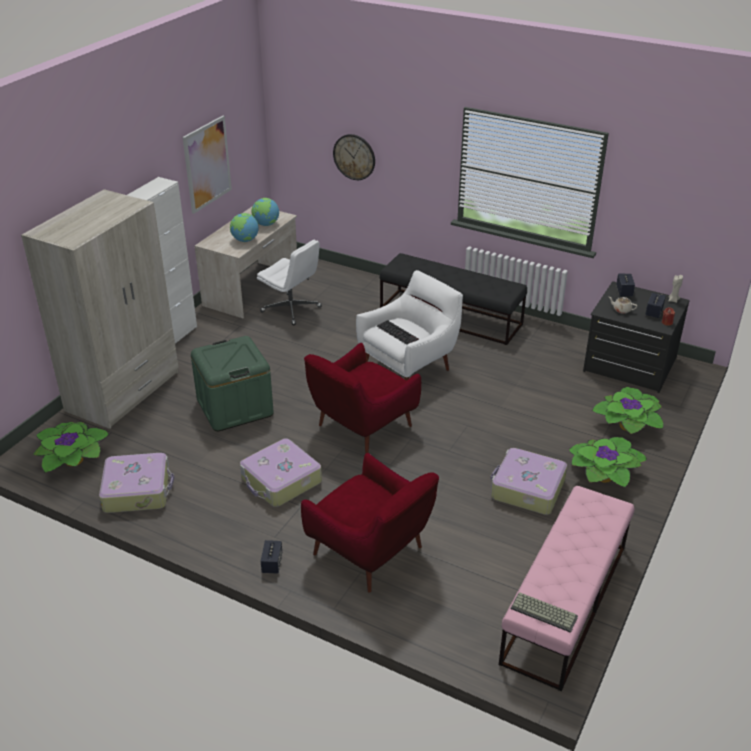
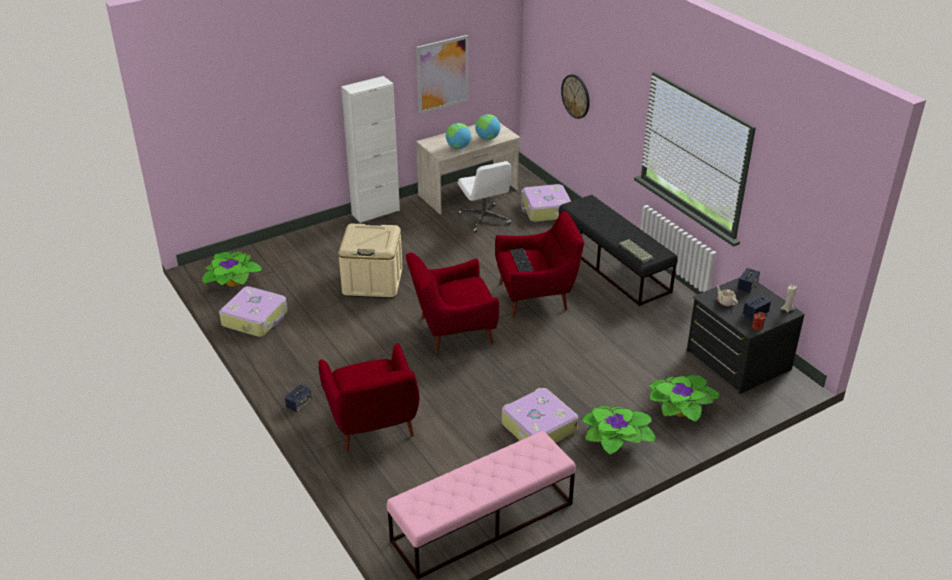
camera: 30 degrees right, 0 degrees up
(124, 391) = (306, 243): beige wardrobe -> none
(235, 407) = (372, 282): green storage box -> beige storage box
(281, 481) = (356, 349): suitcase -> suitcase (545, 210)
(409, 366) = (537, 296): white armchair -> red armchair
(545, 612) = (419, 508): keyboard -> keyboard (636, 252)

